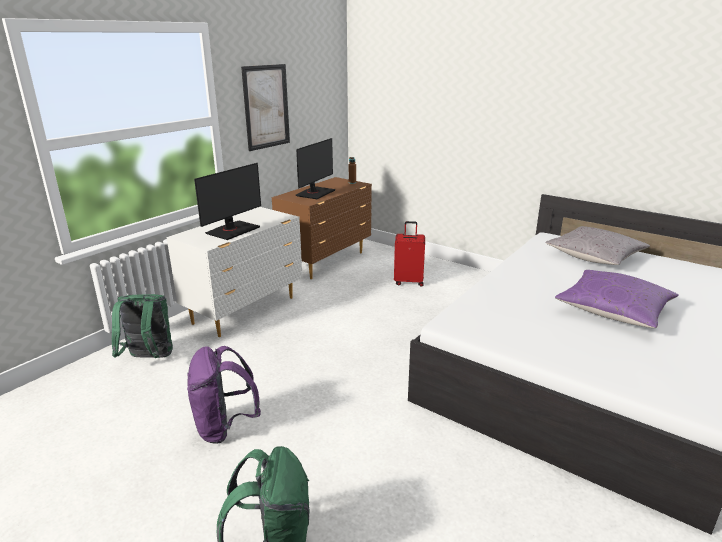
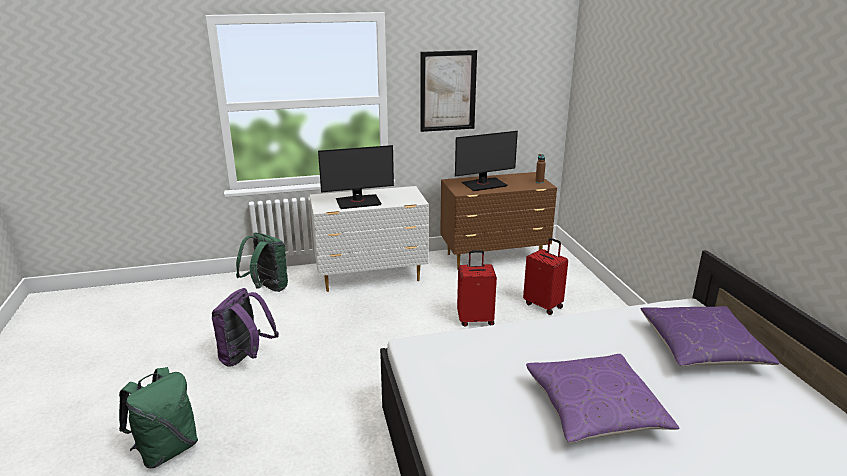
camera: 40 degrees right, 0 degrees up
(378, 309) = (475, 319): none -> red suitcase
(594, 256) = (701, 349): grey pillow -> purple pillow

